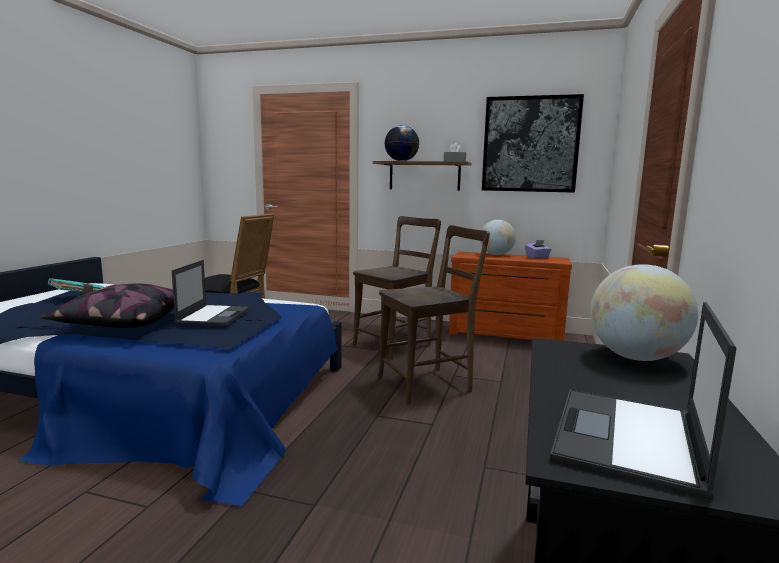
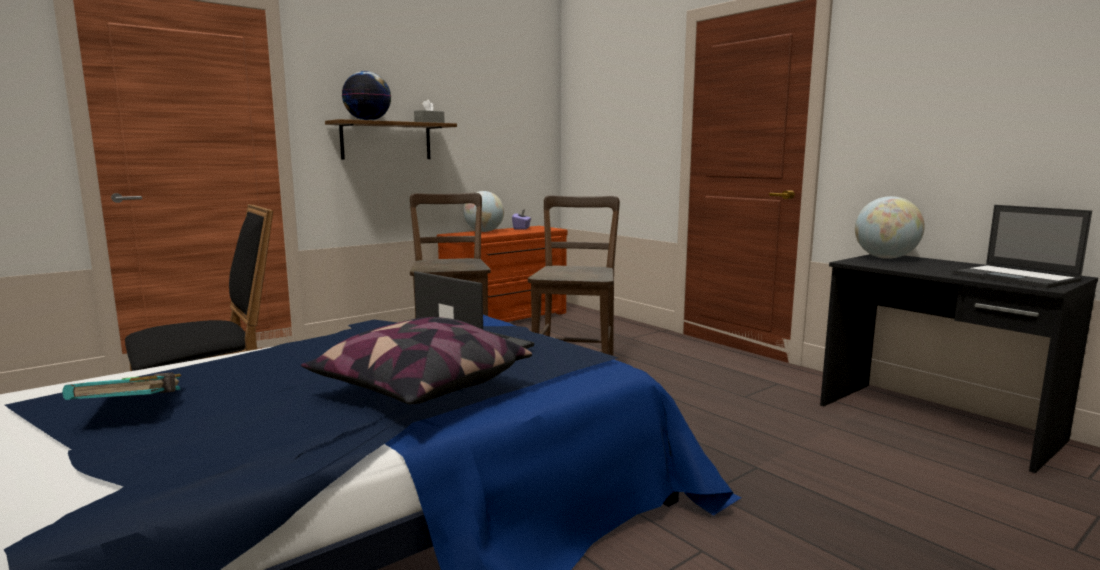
camera: 55 degrees left, 0 degrees up
(530, 144) = (496, 106): picture -> none

